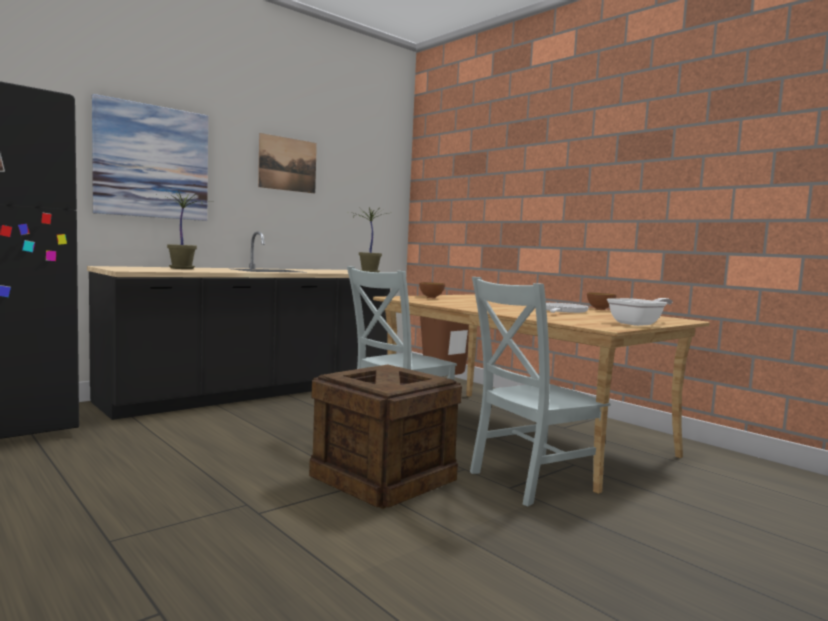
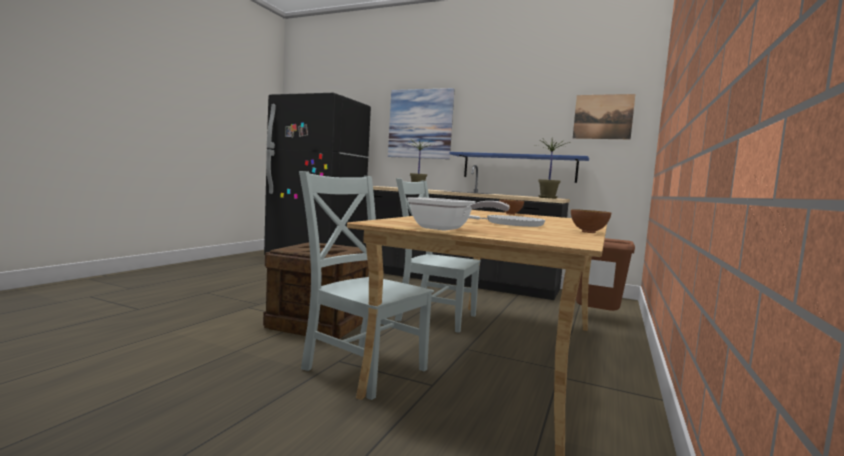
camera: 65 degrees right, 0 degrees up
(288, 164) = (514, 113): picture -> picture (603, 117)
(295, 234) = (518, 167): none -> blue shelf

